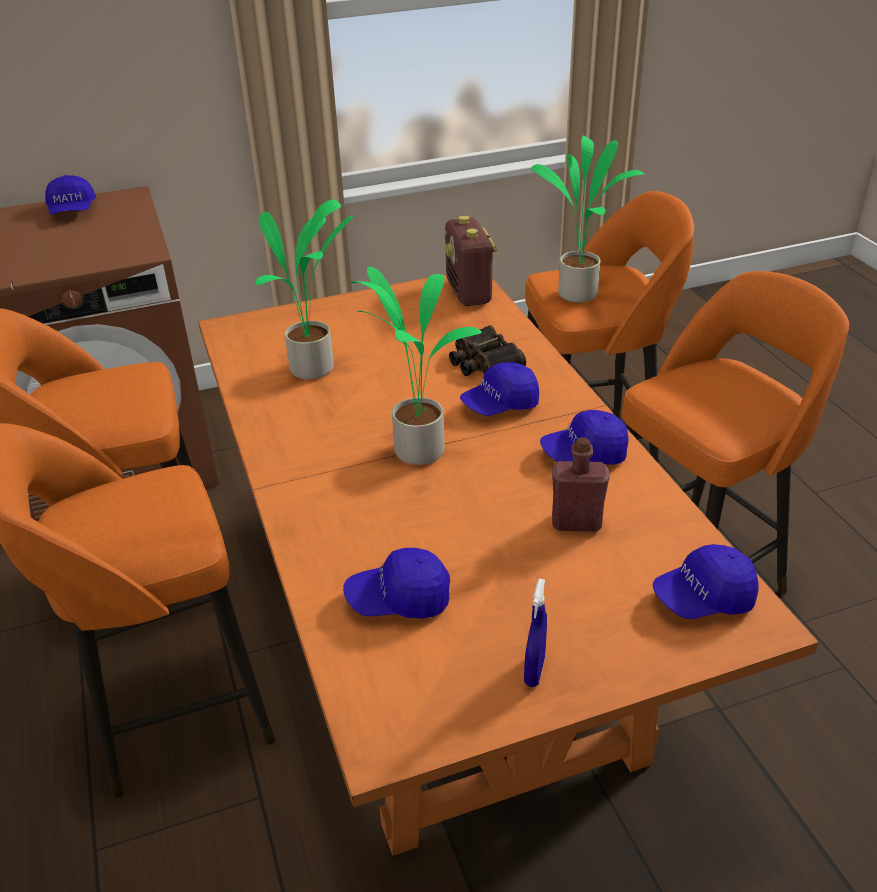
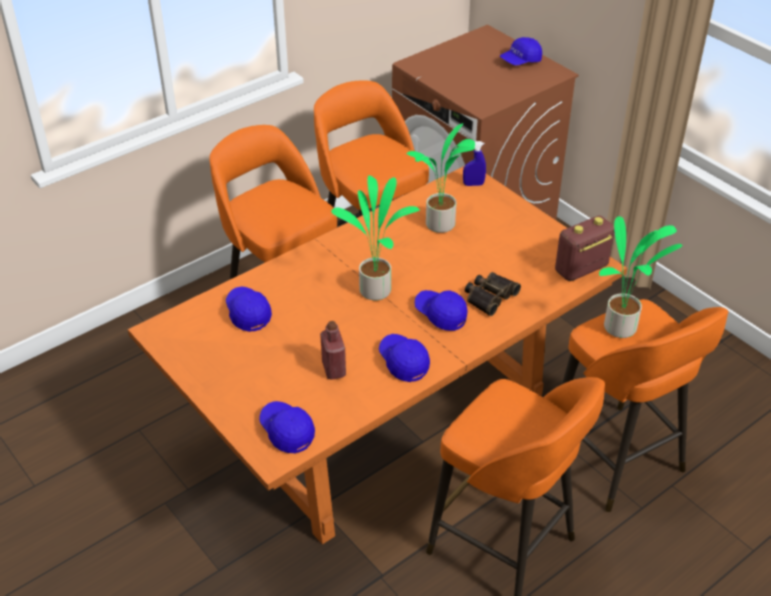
camera: 70 degrees right, 5 degrees up
(534, 671) = (213, 372): blue spray bottle -> blue spray bottle (473, 184)

